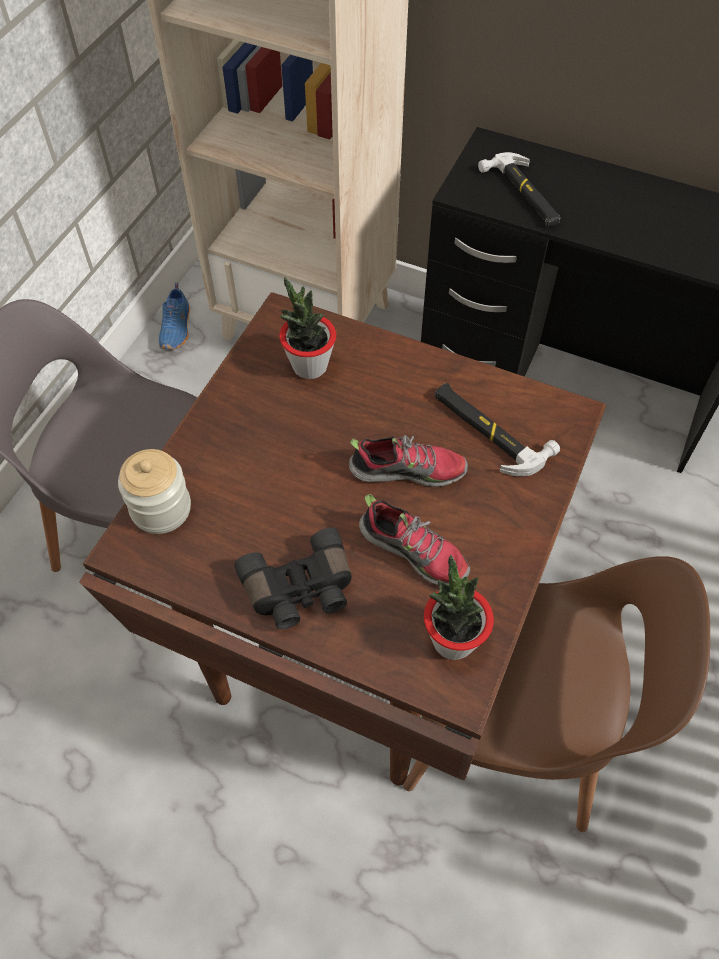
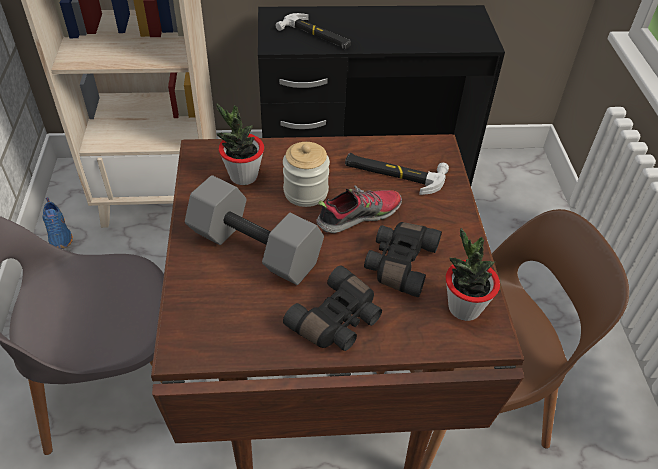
camera: 30 degrees left, 10 degrees down
(161, 509) = (192, 310): jar -> jar (306, 192)
(270, 463) = (257, 248): none -> grey dumbbell
(414, 551) = (399, 263): shoe -> black binoculars

